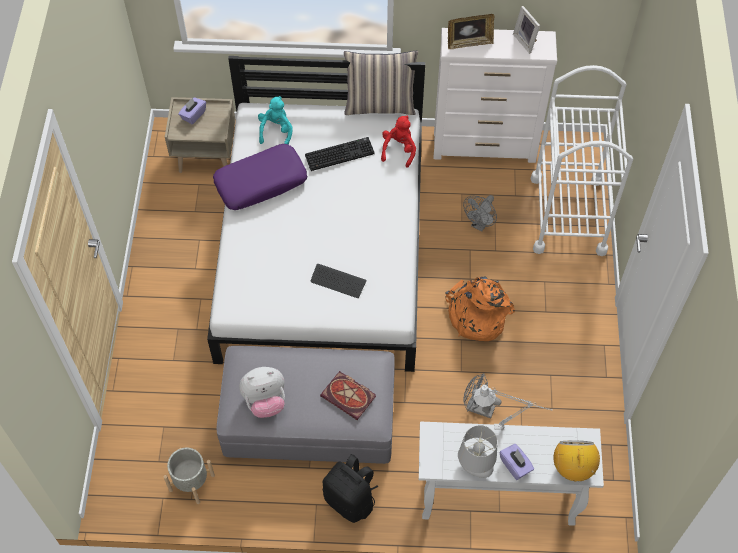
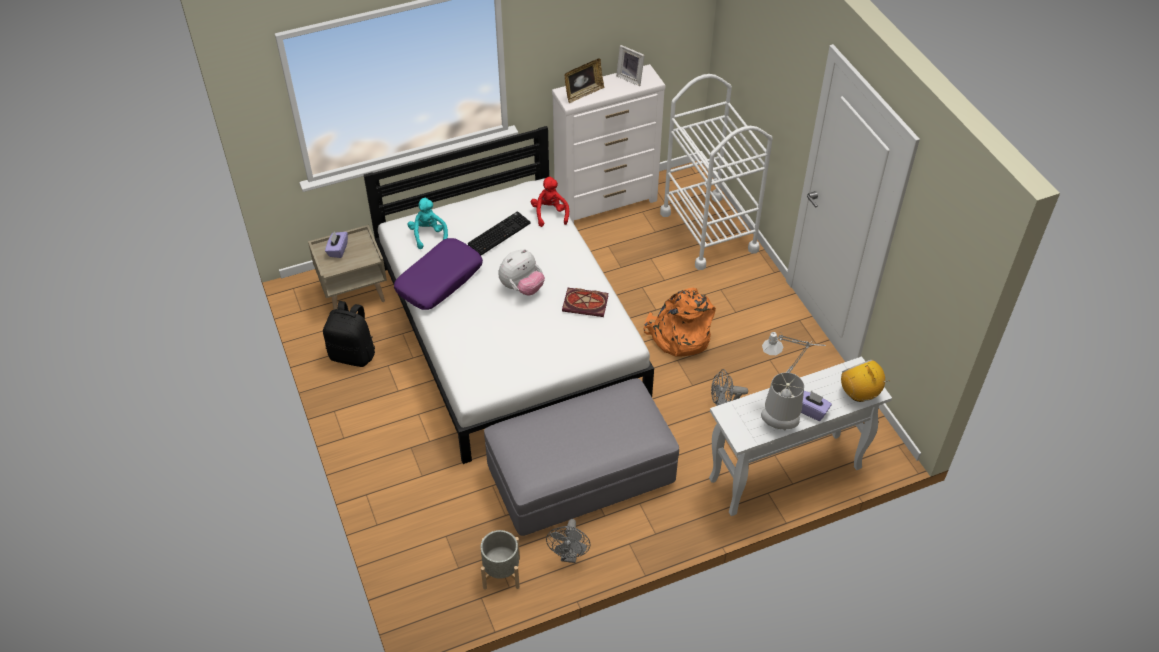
camera: 25 degrees left, 10 degrees down
(265, 401) = (549, 458): plush toy -> plush toy (522, 288)
(338, 281) = (559, 335): keyboard -> none
(350, 396) = (624, 424): book -> book (586, 303)
(351, 500) = (658, 527): black backpack -> black backpack (353, 354)
(380, 105) = (511, 184): pillow -> none
(480, 224) = (639, 264): grey fan -> grey fan (569, 555)

